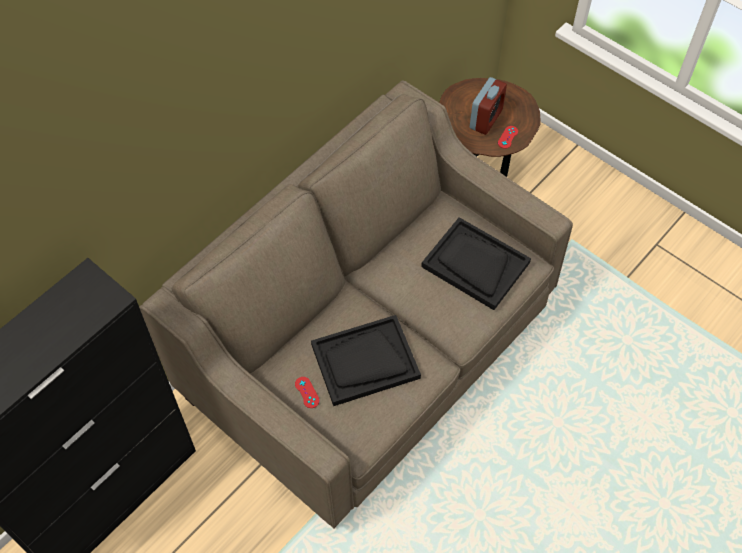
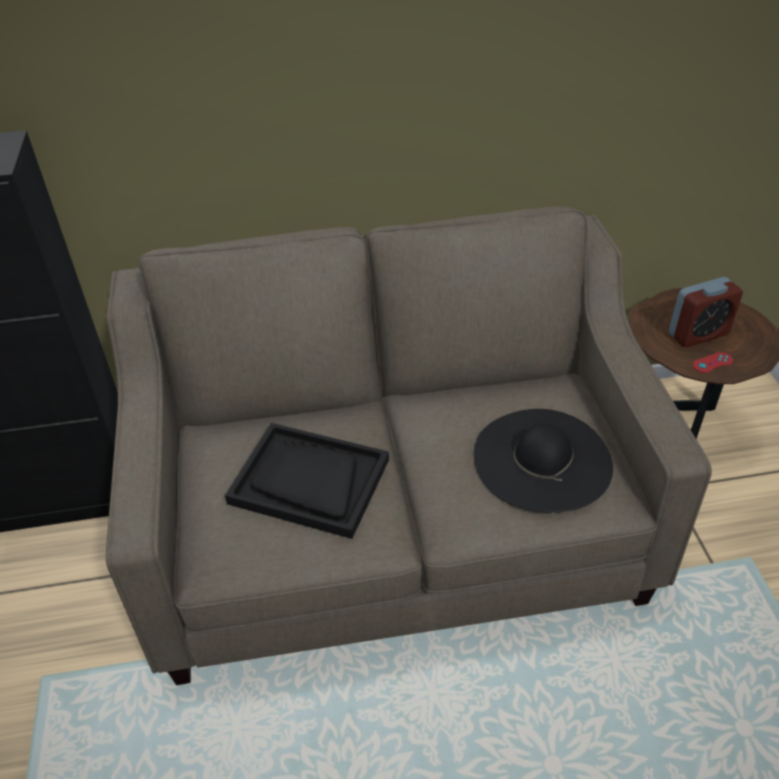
camera: 40 degrees right, 15 degrees down
(307, 392) = (217, 473): red game controller -> none
(475, 265) = (542, 459): black tray -> black hat

